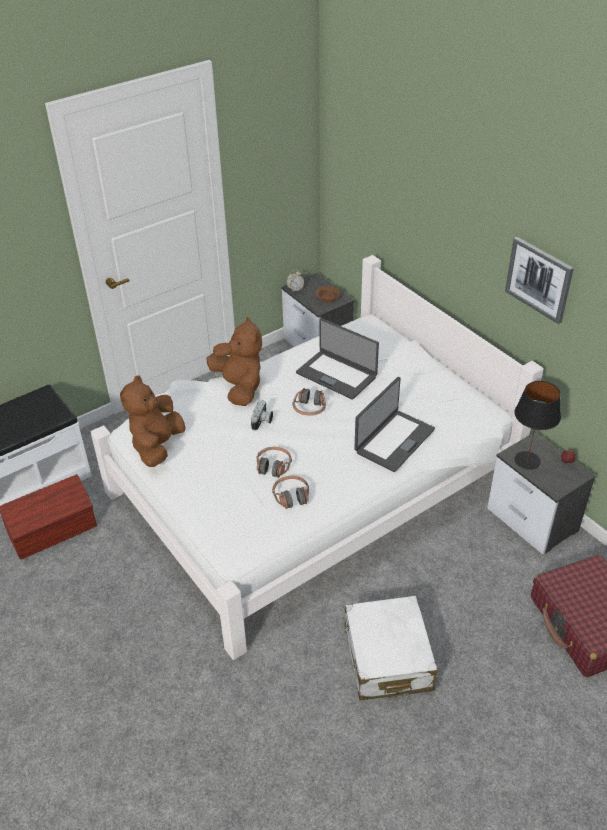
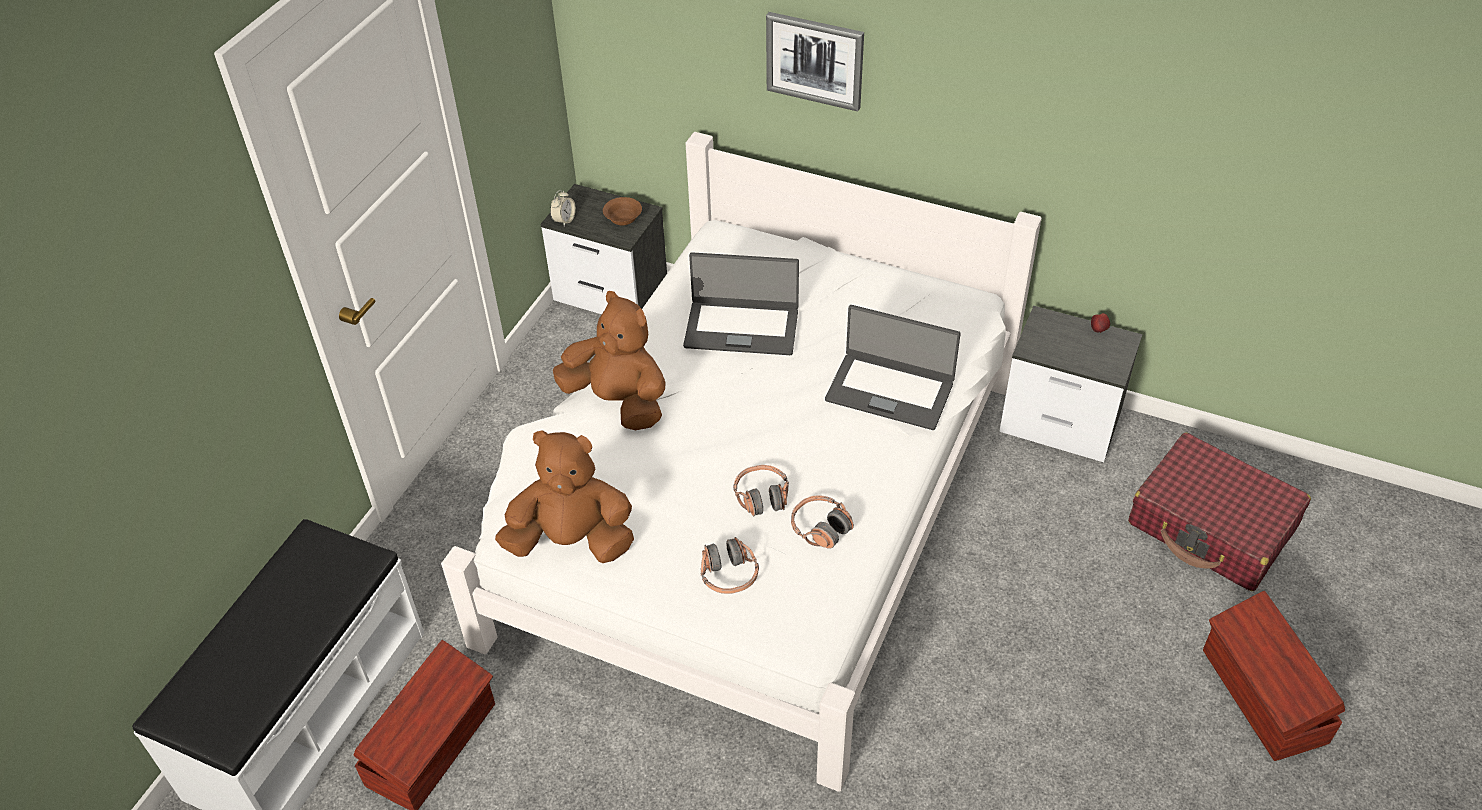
camera: 30 degrees left, 5 degrees up
(157, 446) = (572, 541): brown plush toy -> brown plush toy turned 105 degrees clockwise
(262, 422) = (695, 439): camera -> none
(309, 408) = (744, 392): headphones -> headphones (728, 574)
(387, 658) = (1025, 685): white suitcase -> none
(394, 440) = (890, 390): laptop -> laptop turned 105 degrees clockwise
(526, 460) = (1053, 348): black table lamp -> none
(539, 279) = (1017, 98): picture -> picture (815, 60)
(540, 744) = (1262, 697): none -> brown storage box

